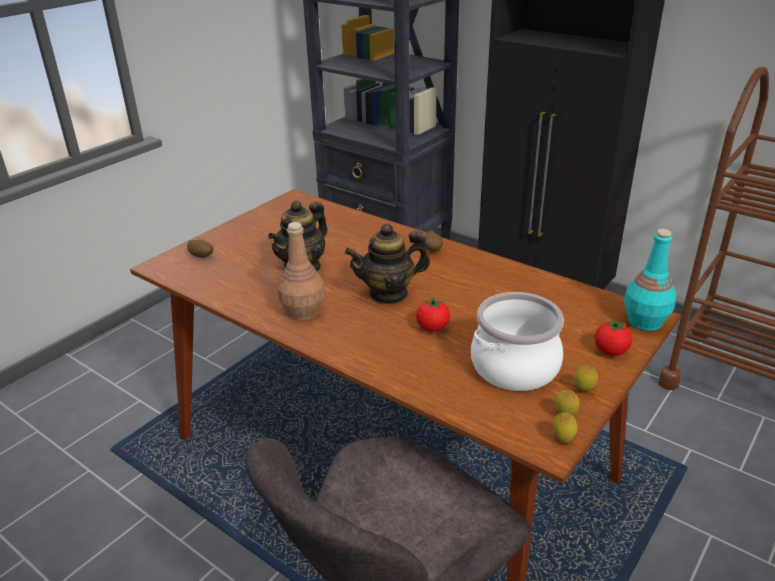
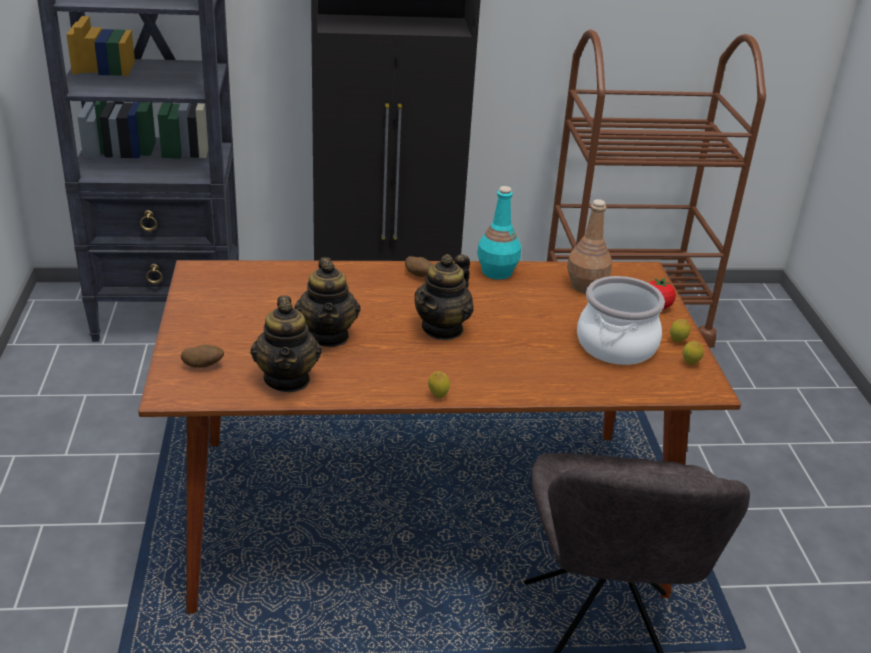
camera: 45 degrees left, 0 degrees up
(233, 285) = (287, 379): none -> teapot
(302, 312) = (396, 375): brown bottle -> brown bottle (586, 286)
(432, 328) = (519, 342): tomato -> none
(562, 439) = (709, 380): lemon -> lemon (438, 396)
(644, 322) = (647, 276): turquoise bottle -> turquoise bottle (497, 272)

